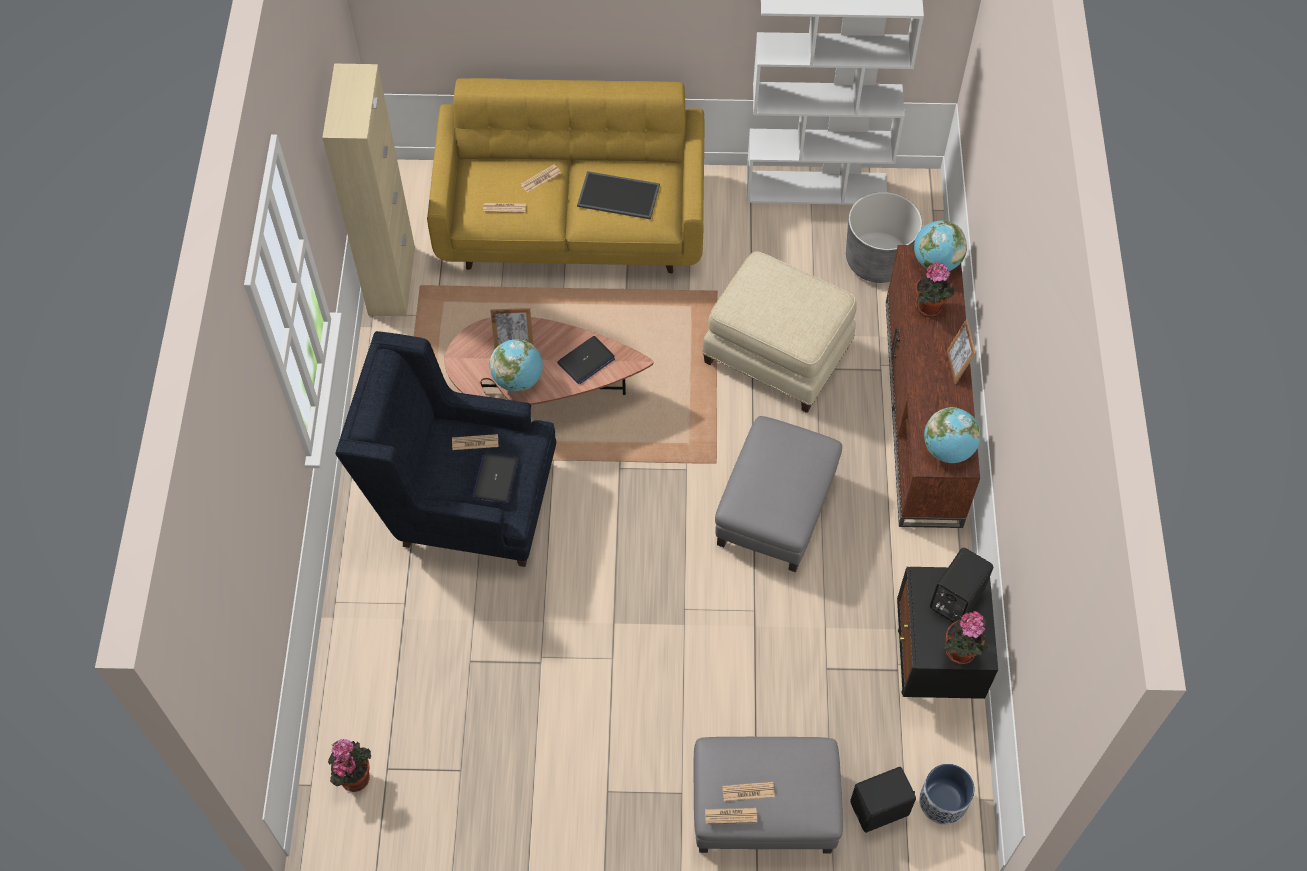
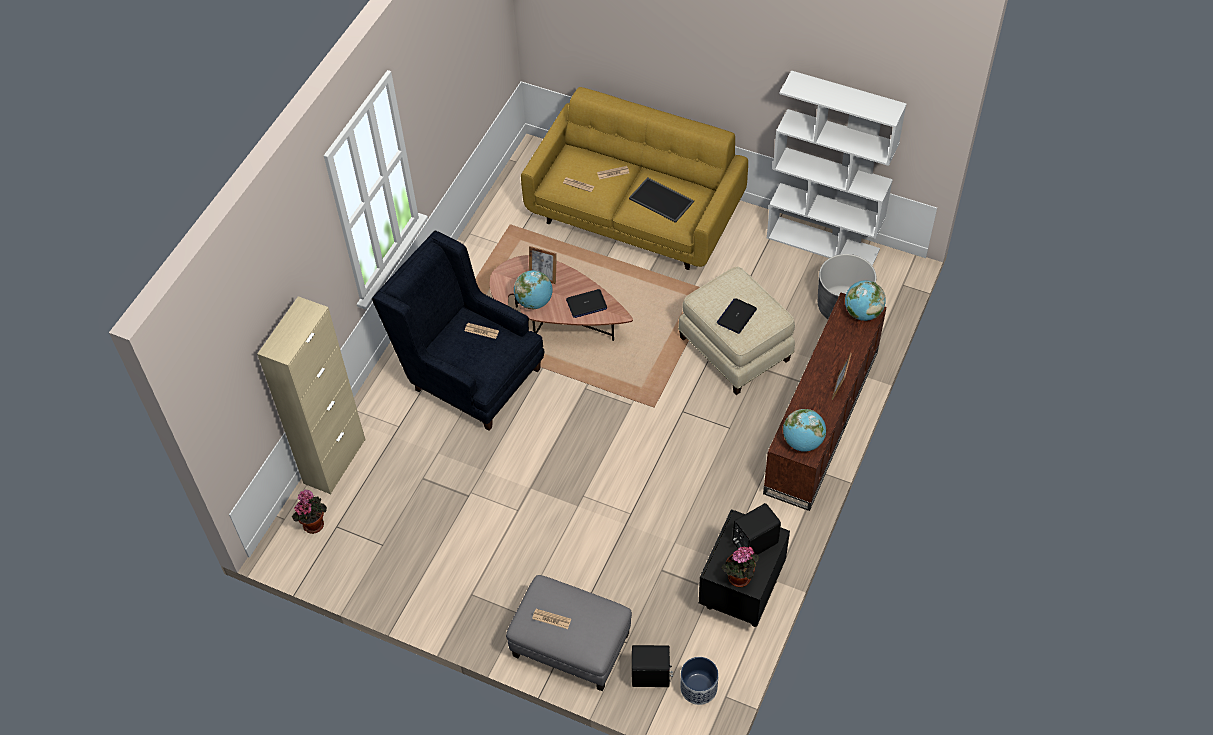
camera: 25 degrees right, 5 degrees down
(392, 281) = (492, 215): beige cabinet -> beige cabinet (334, 461)
(495, 479) = (483, 358): laptop -> laptop (736, 316)
(731, 816) = (532, 630): newspaper -> none
(776, 509) = (680, 452): grey ottoman -> none
(930, 308) = (841, 342): potted plant -> none

